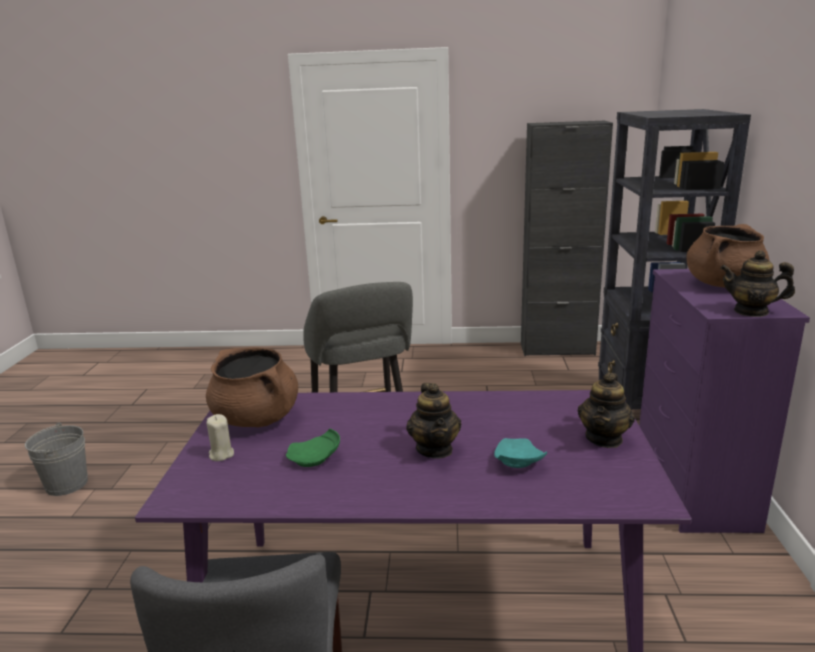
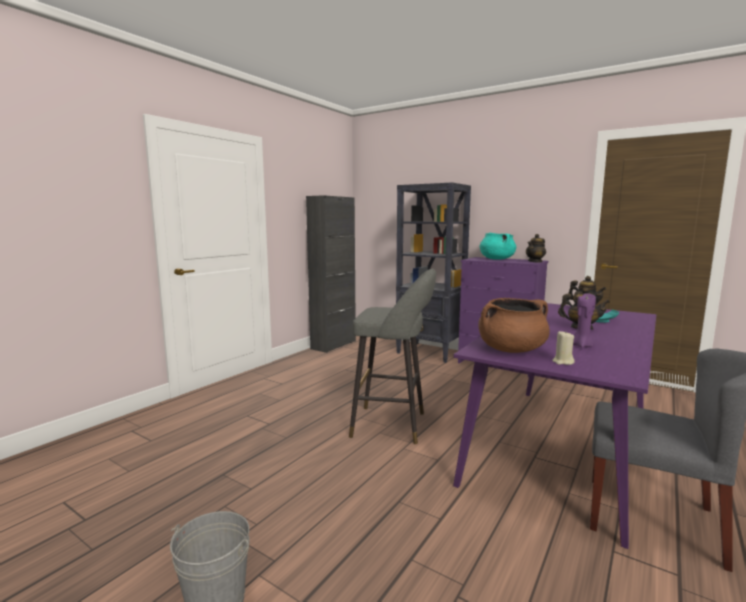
camera: 60 degrees left, 10 degrees down
(315, 459) = (581, 345): green plate -> purple candle
(723, 284) = (496, 259): brown cooking pot -> turquoise cooking pot

